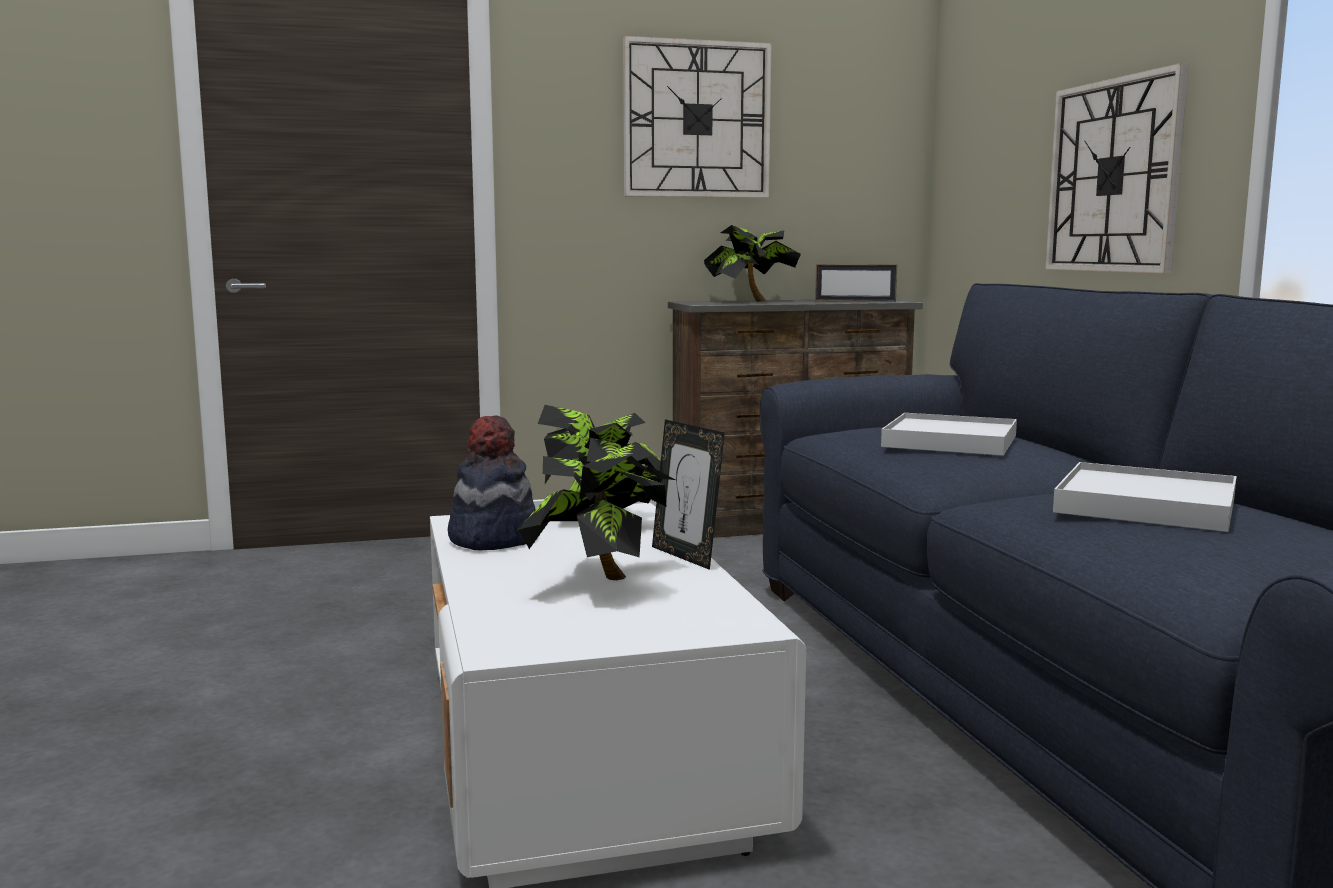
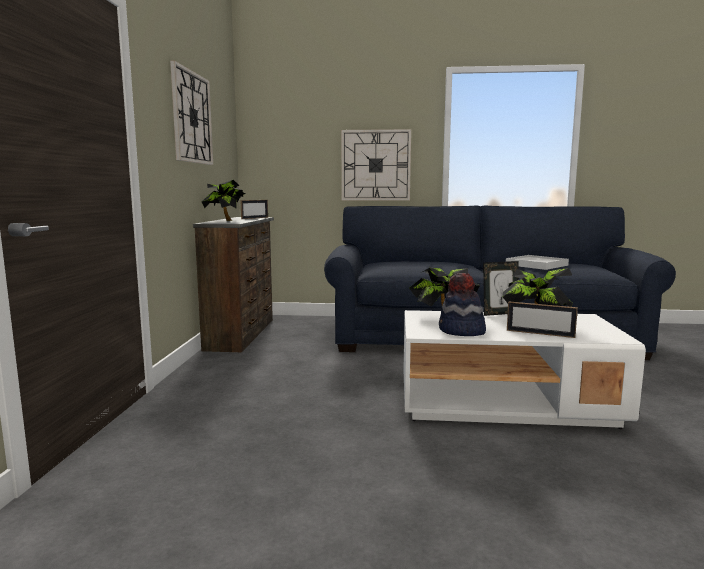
camera: 70 degrees left, 0 degrees up
(510, 586) = (540, 333): none -> picture frame
(950, 441) = (428, 264): white tray -> none

